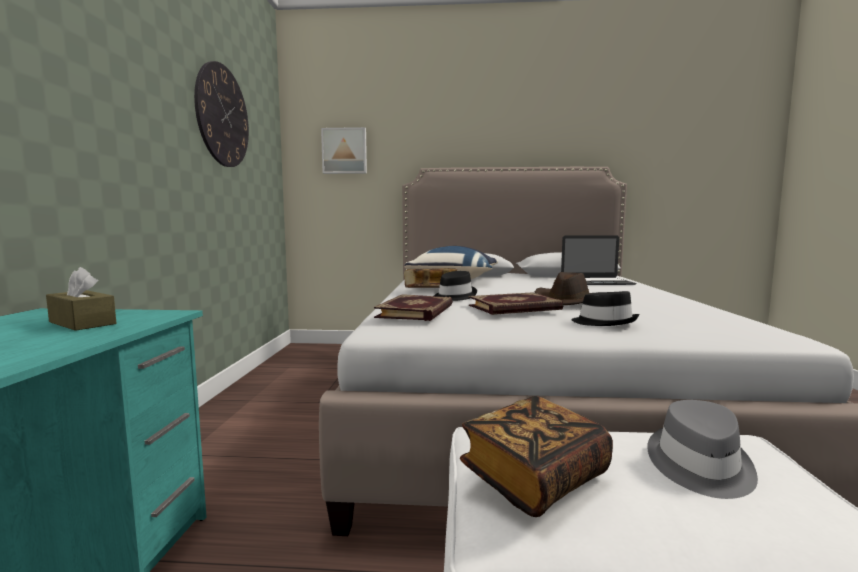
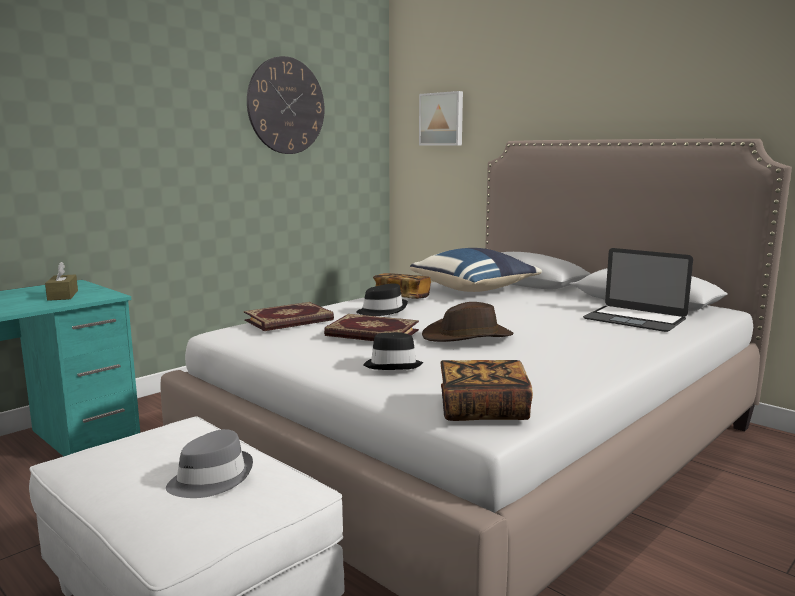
camera: 40 degrees right, 5 degrees up
(534, 478) = (127, 447): book -> book (483, 410)

